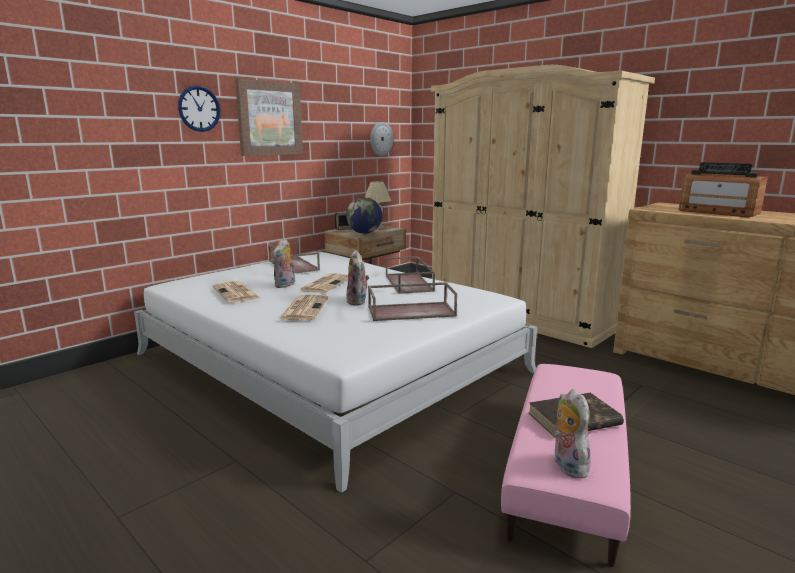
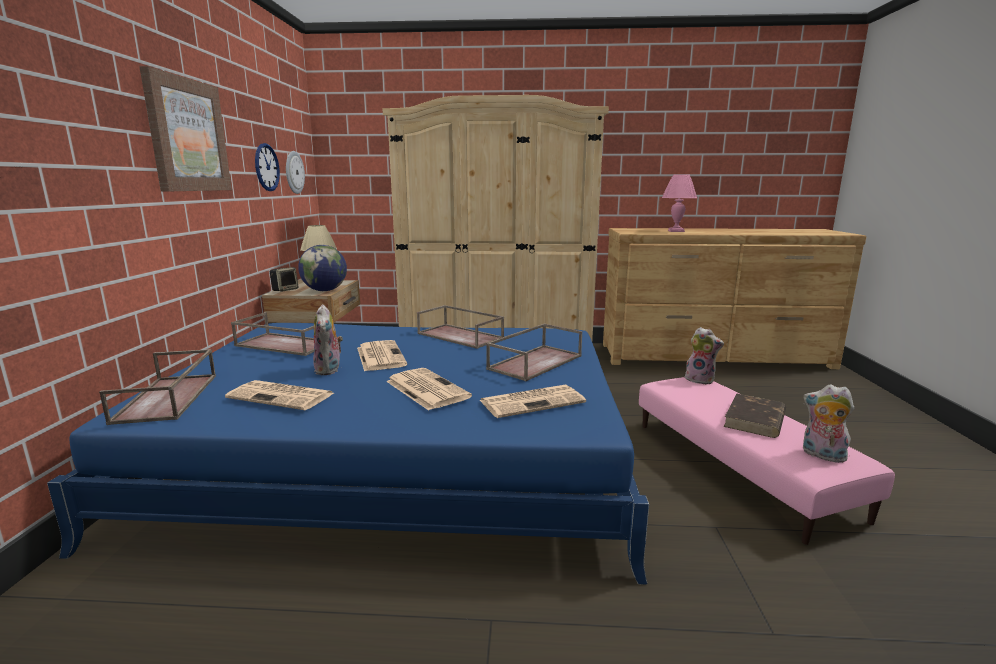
camera: 40 degrees left, 0 degrees up
(196, 281) = (168, 398): none -> brown tray
(199, 109) = (96, 109): wall clock -> wall clock (266, 167)
(329, 363) = (399, 456): white bed -> blue bed
(346, 333) = (533, 401): none -> newspaper
(358, 302) = (463, 366): plush toy -> plush toy (700, 380)
(718, 212) = (676, 231): radio -> pink table lamp

